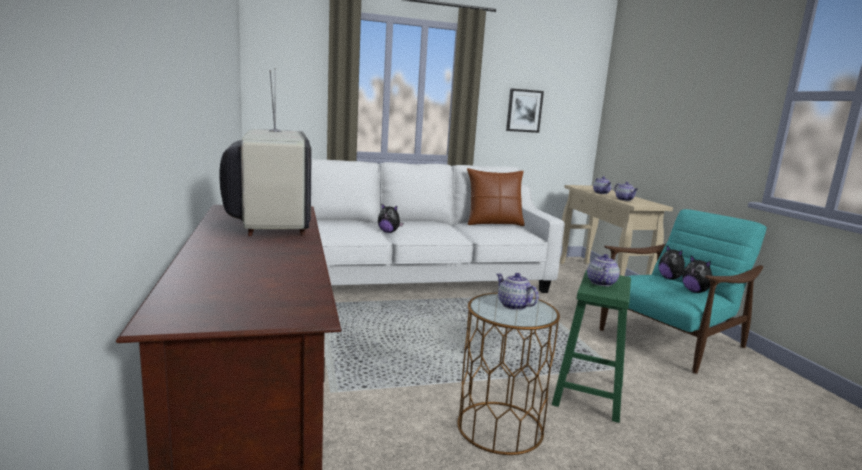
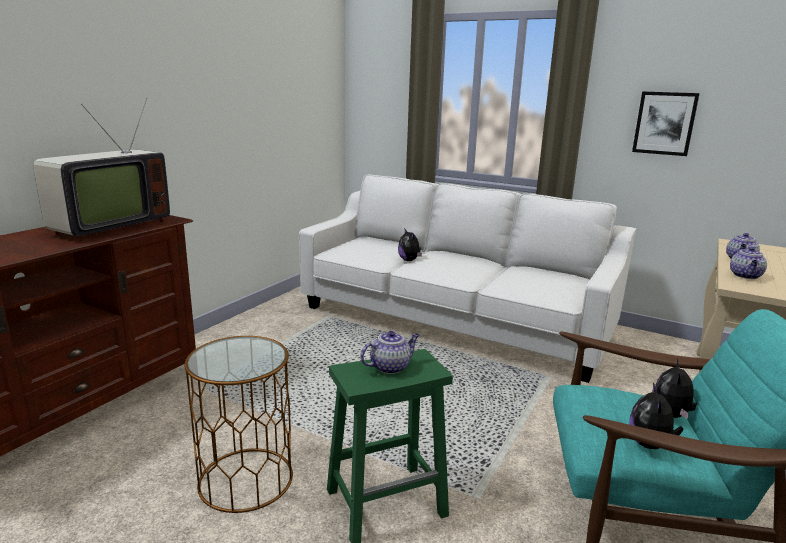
camera: 45 degrees right, 5 degrees up
(493, 223) = (552, 274): brown pillow -> none
(513, 305) = (245, 354): teapot -> none

